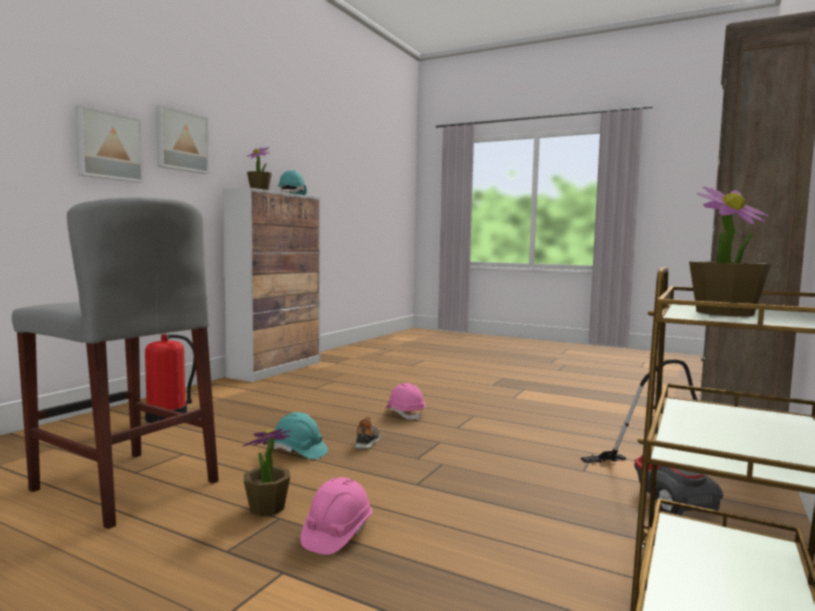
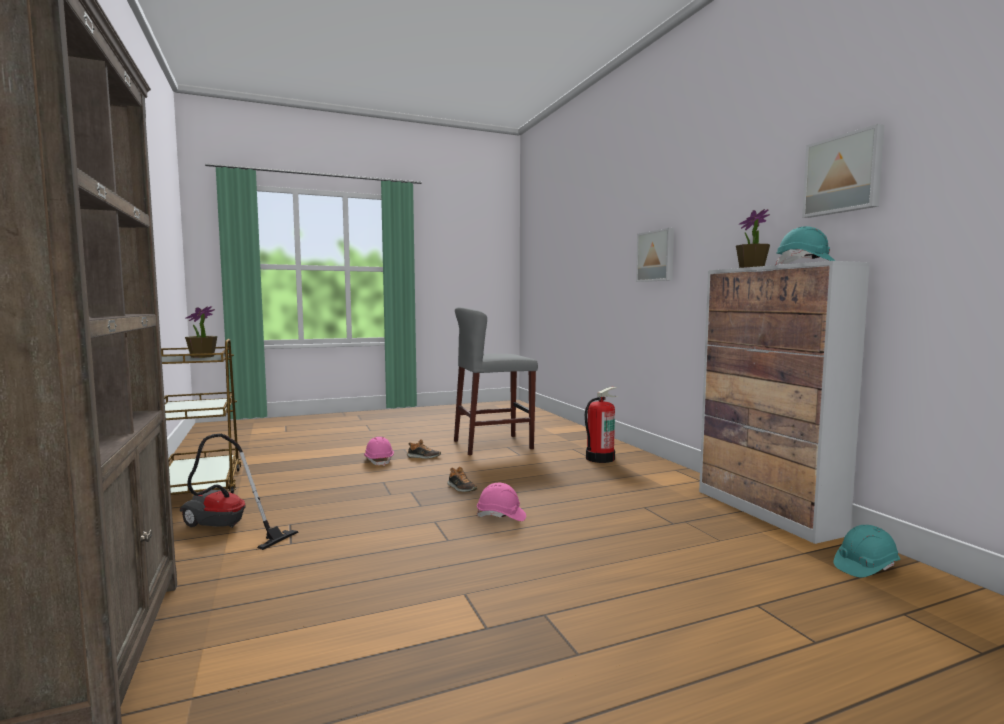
camera: 130 degrees right, 0 degrees up
(181, 141) = (705, 232): picture -> picture (843, 174)
(267, 508) = (423, 457): potted plant -> shoe
(299, 451) = (478, 472): turquoise hard hat -> turquoise hard hat (865, 567)

